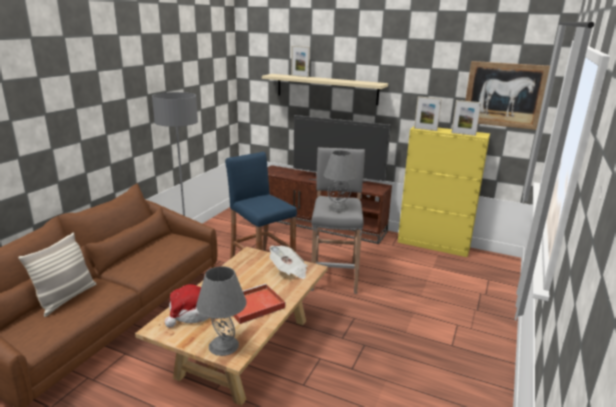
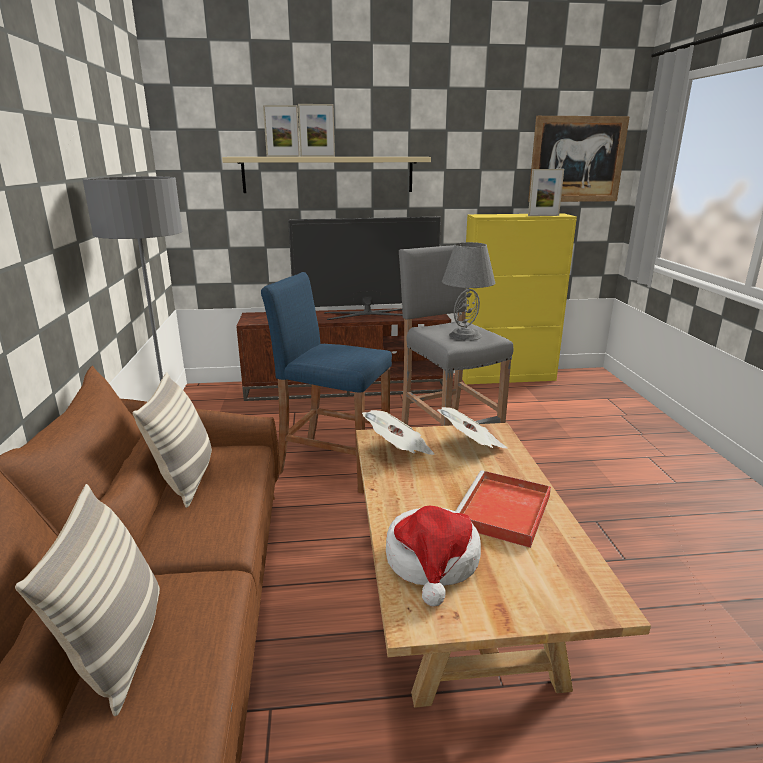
camera: 30 degrees left, 0 degrees up
(154, 246) = (186, 479): none -> pillow
(223, 345) = (564, 594): grey table lamp -> none
(251, 262) = (399, 449): none -> newspaper
(425, 129) = (493, 216): picture frame -> picture frame (317, 156)

